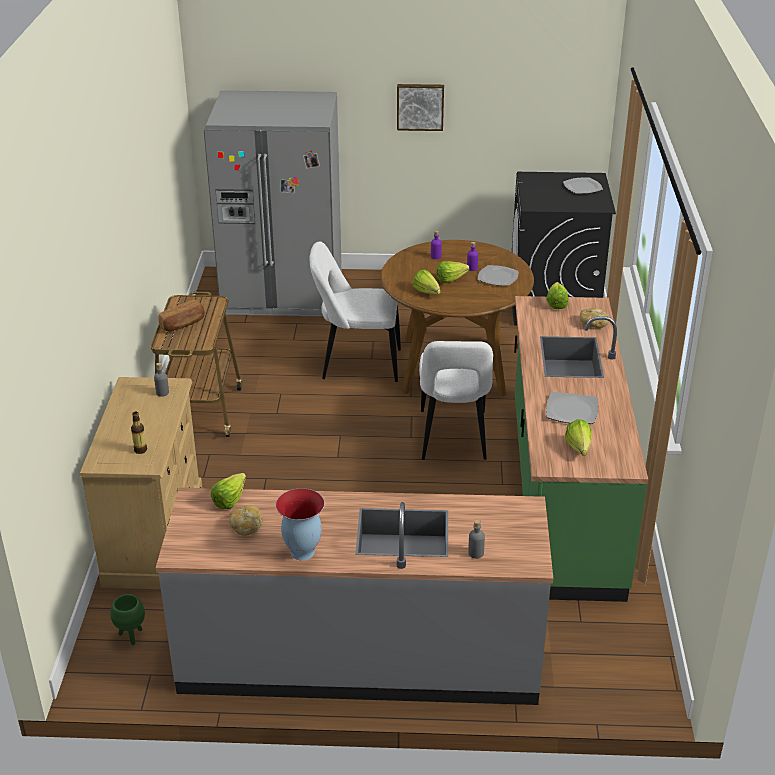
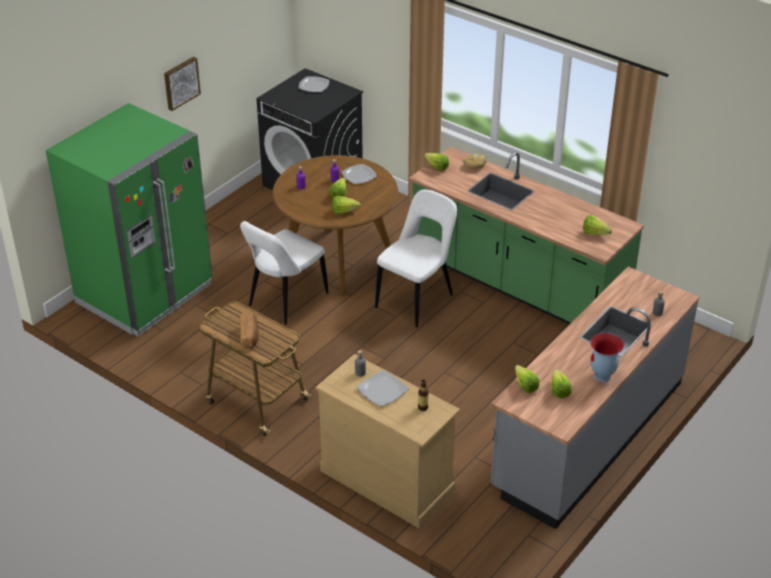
camera: 55 degrees left, 5 degrees up
(131, 636) = (483, 530): green planter -> none
(247, 527) = (559, 389): bread -> lettuce
(283, 293) = (145, 294): grey fridge -> green fridge
(453, 438) = (417, 299): white chair -> white chair turned 90 degrees counterclockwise
(572, 411) = (557, 218): plate -> plate (383, 390)

